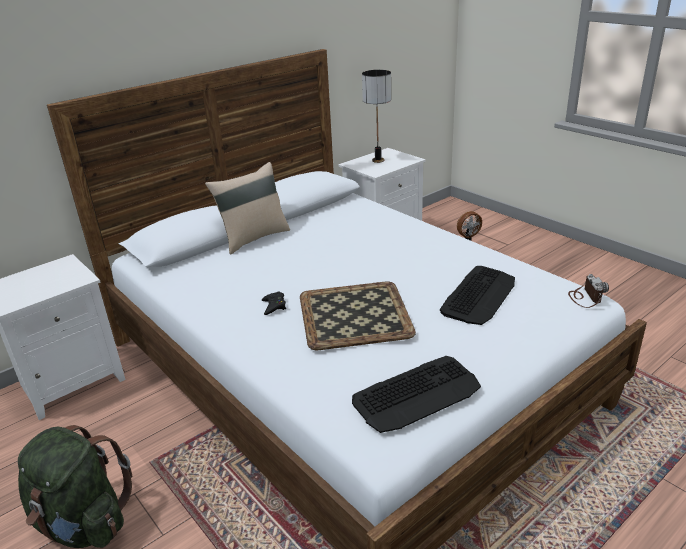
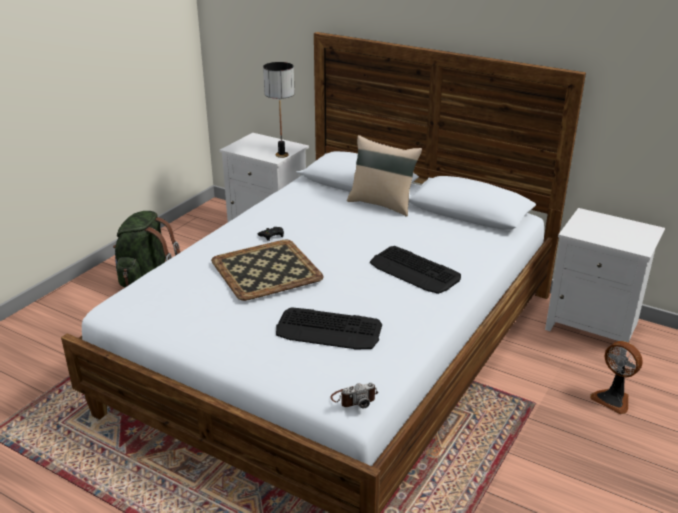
camera: 70 degrees right, 0 degrees up
(377, 160) = (612, 227): table lamp -> table lamp (282, 155)
(417, 394) = (166, 312): keyboard -> keyboard (414, 271)

